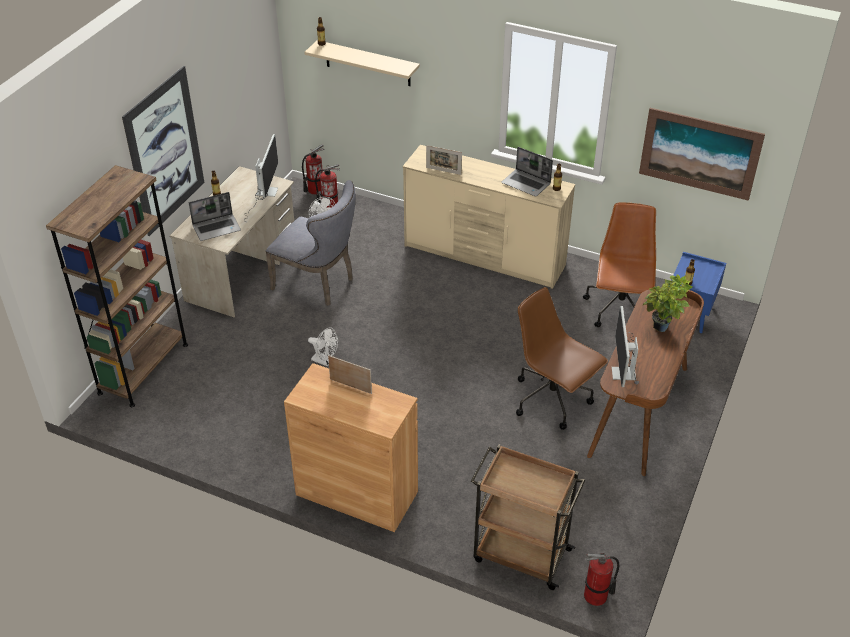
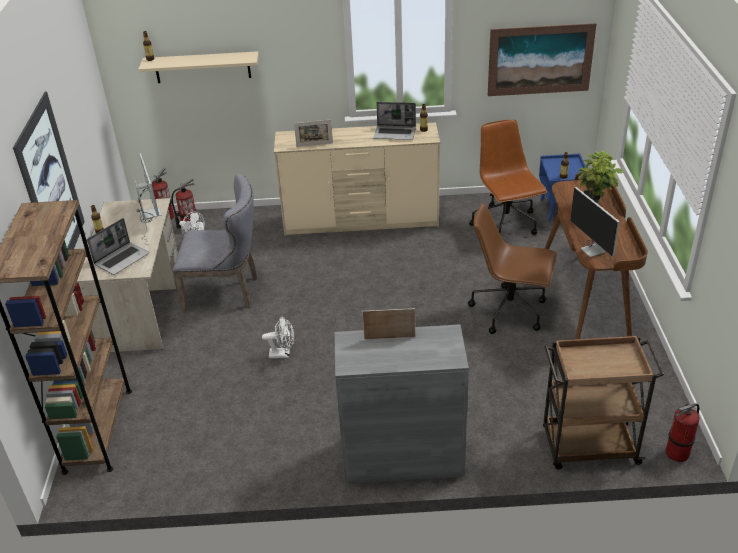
camera: 25 degrees left, 5 degrees down
(357, 493) = (402, 457): brown cabinet -> grey cabinet

